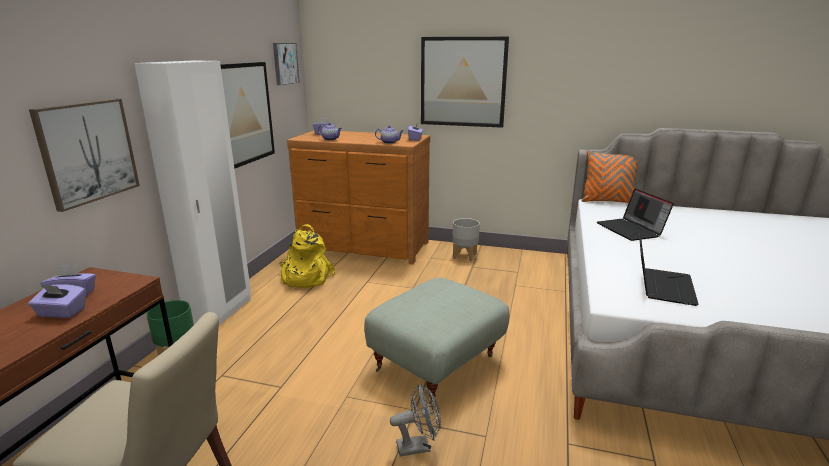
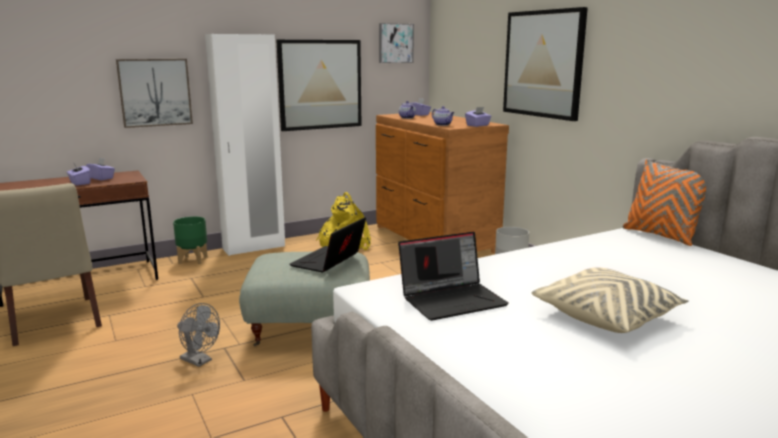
camera: 45 degrees right, 5 degrees down
(631, 230) = (591, 261): laptop -> laptop (329, 261)
(726, 262) = (606, 316): none -> beige pillow

